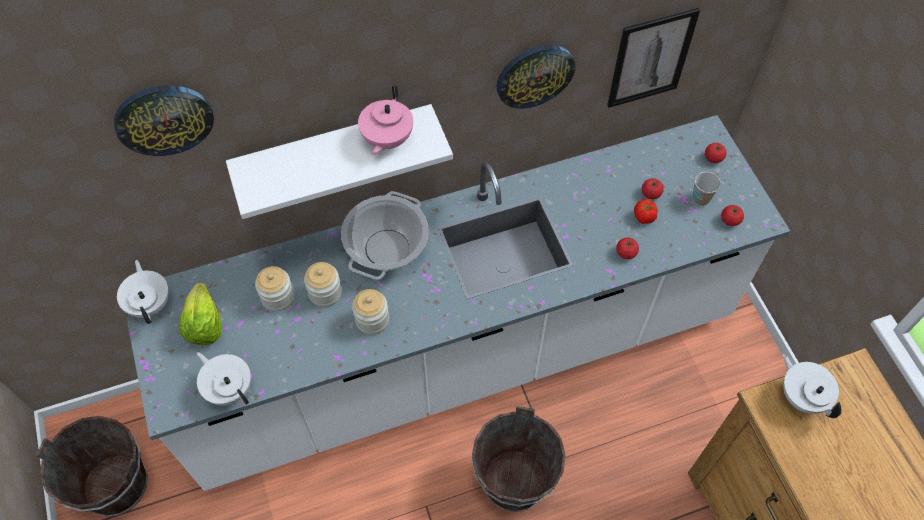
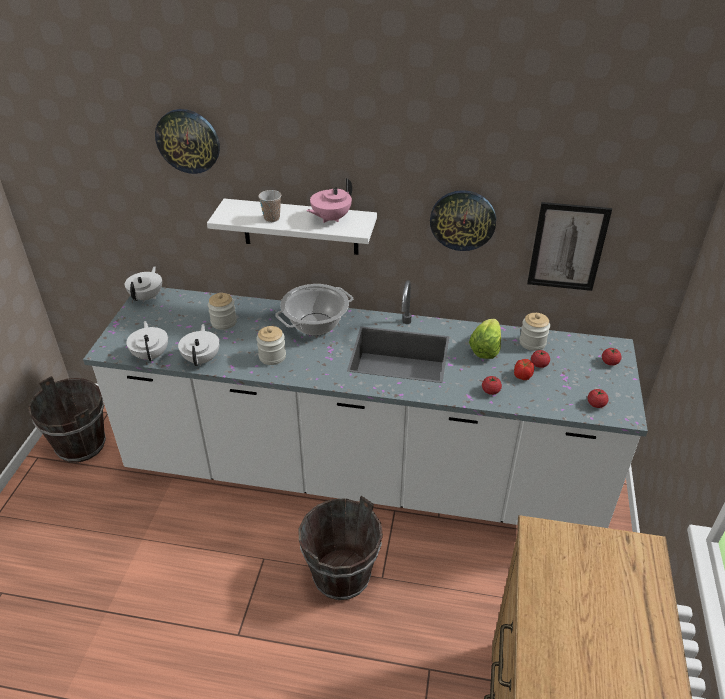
camera: 30 degrees right, 20 degrees down
(204, 324) = (167, 318): lettuce -> lettuce (485, 349)
(325, 293) = (255, 331): jar -> jar (532, 343)
(701, 198) = (580, 382): cup -> cup (272, 218)
(802, 396) = (576, 542): white teapot -> white teapot (202, 359)

